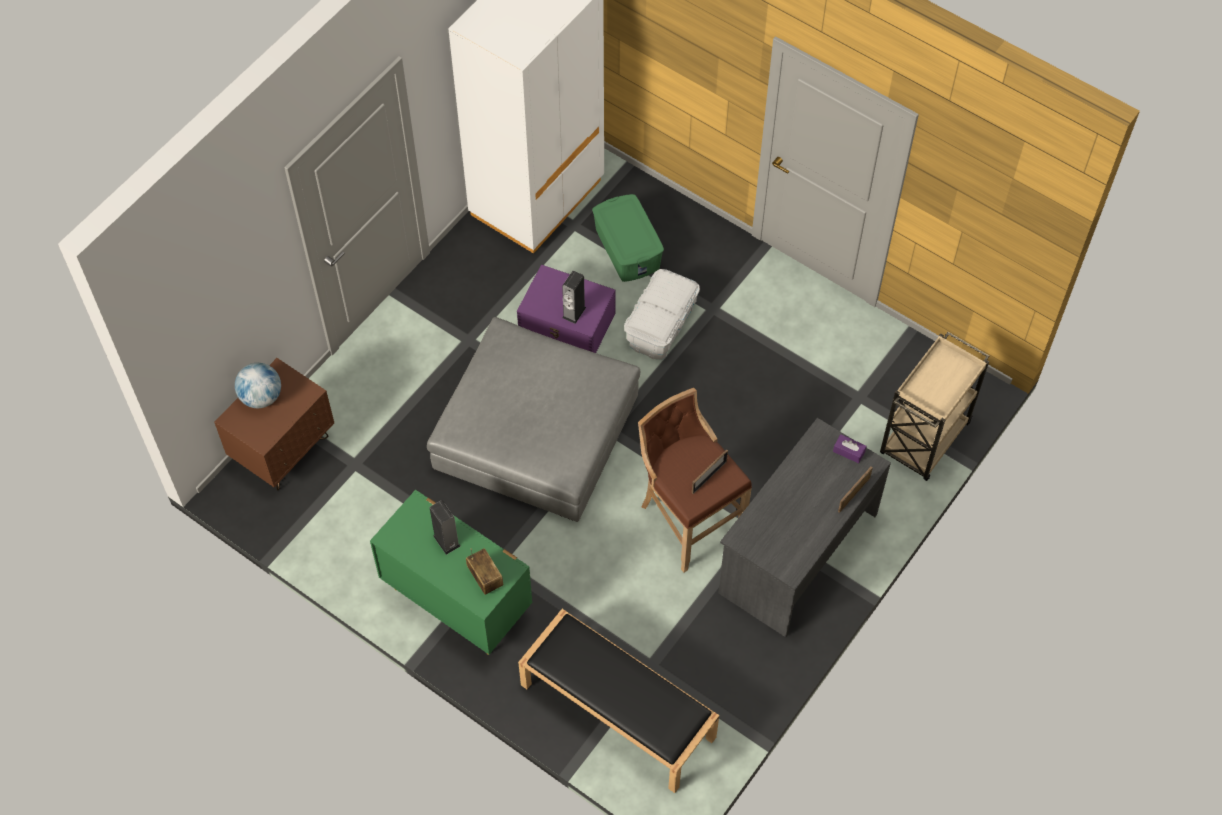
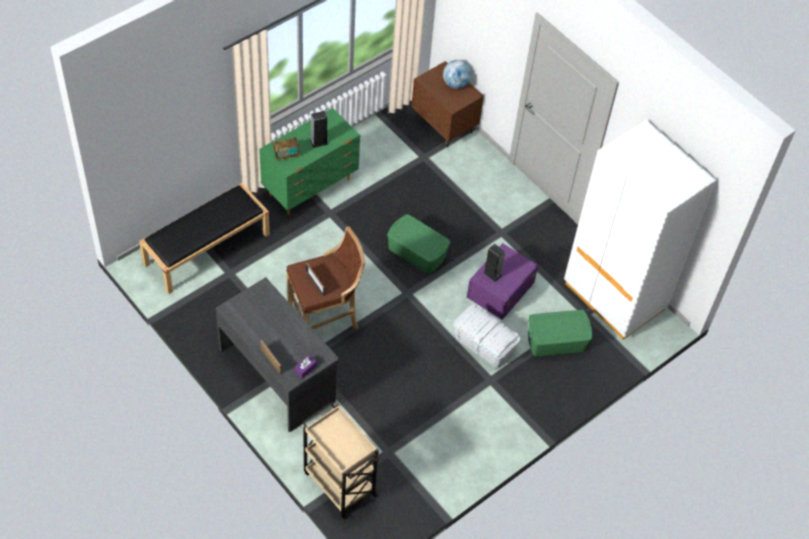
camera: 100 degrees right, 5 degrees down
(536, 434) = (417, 253): grey ottoman -> green storage box

